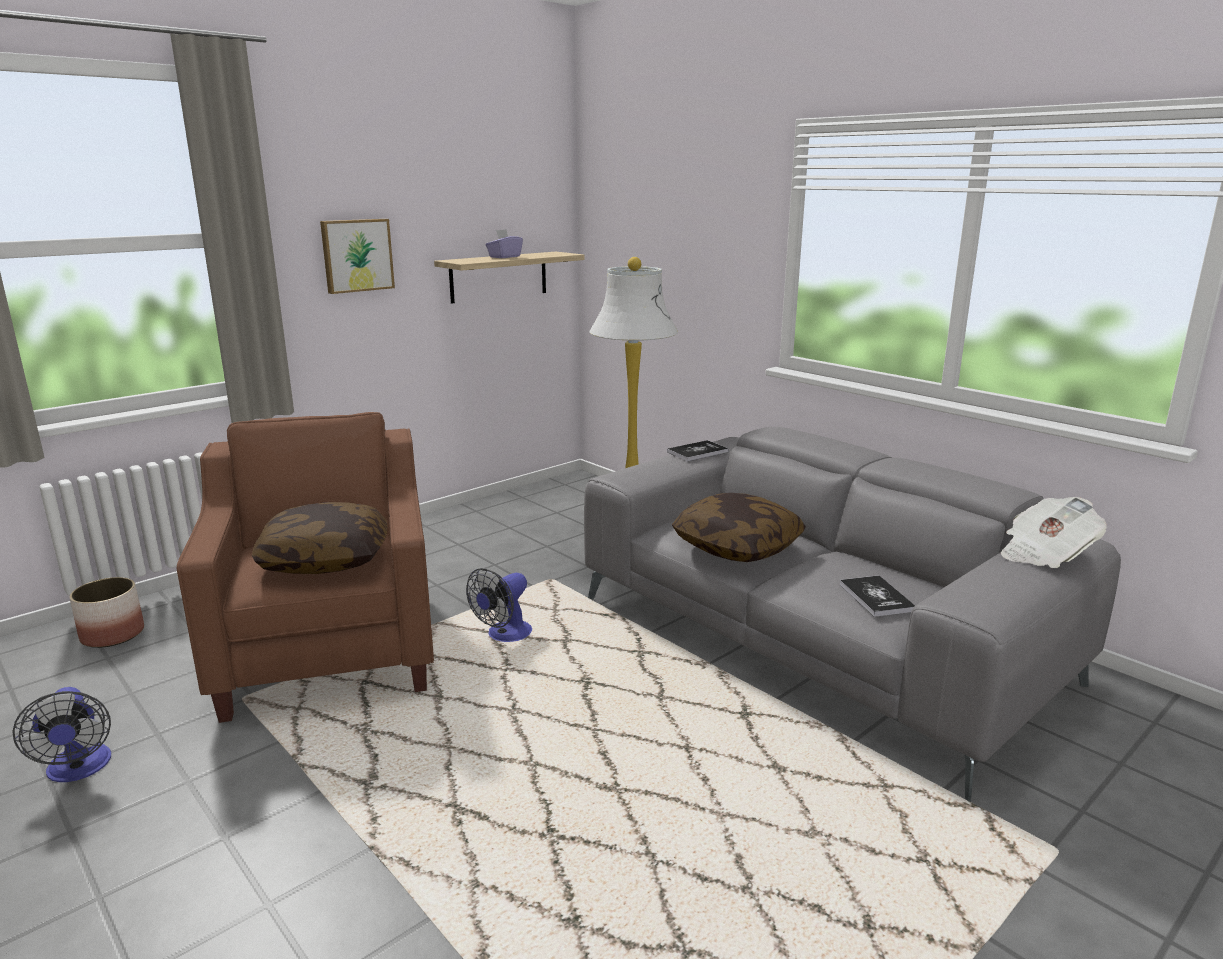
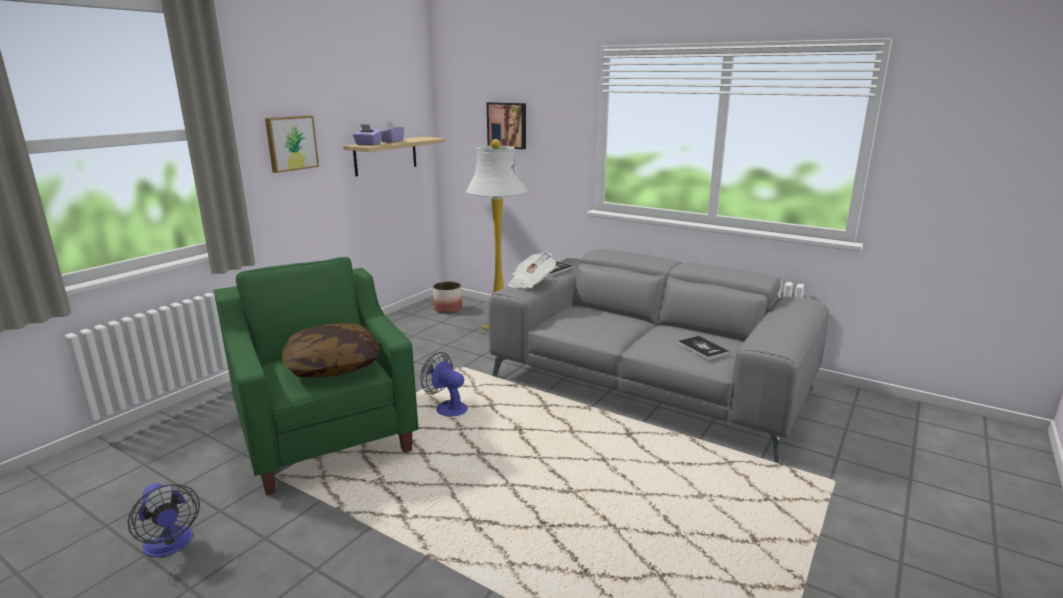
camera: 15 degrees left, 0 degrees up
(113, 634) = (138, 447): planter -> planter (448, 309)
(331, 651) = (325, 434): brown armchair -> green armchair
(466, 260) = (368, 144): none -> purple tissue box
(504, 636) = (447, 407): fan -> fan turned 105 degrees clockwise
(668, 237) = (507, 125): none -> picture
(737, 546) = (602, 328): pillow -> none
(1045, 554) = (793, 312): newspaper -> newspaper (531, 283)

